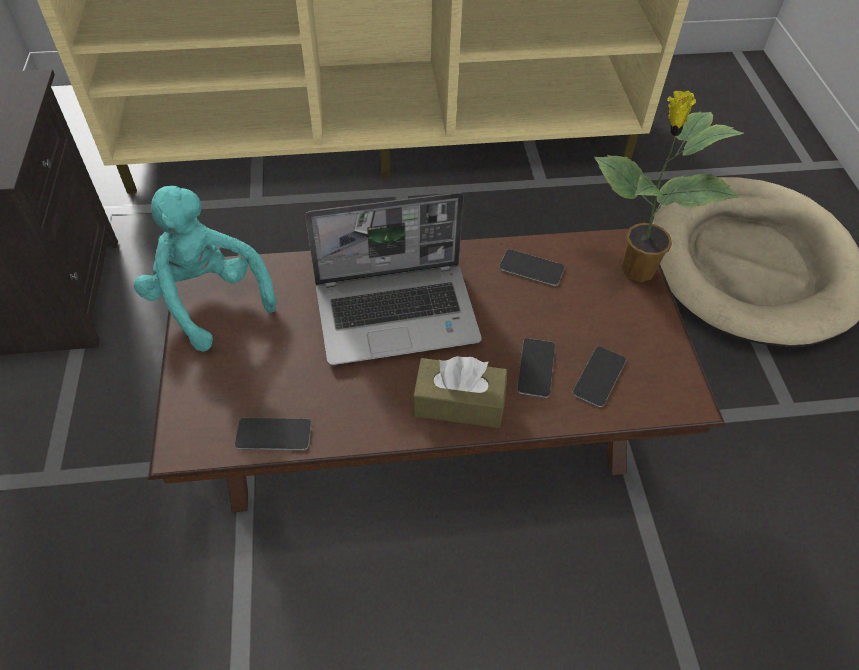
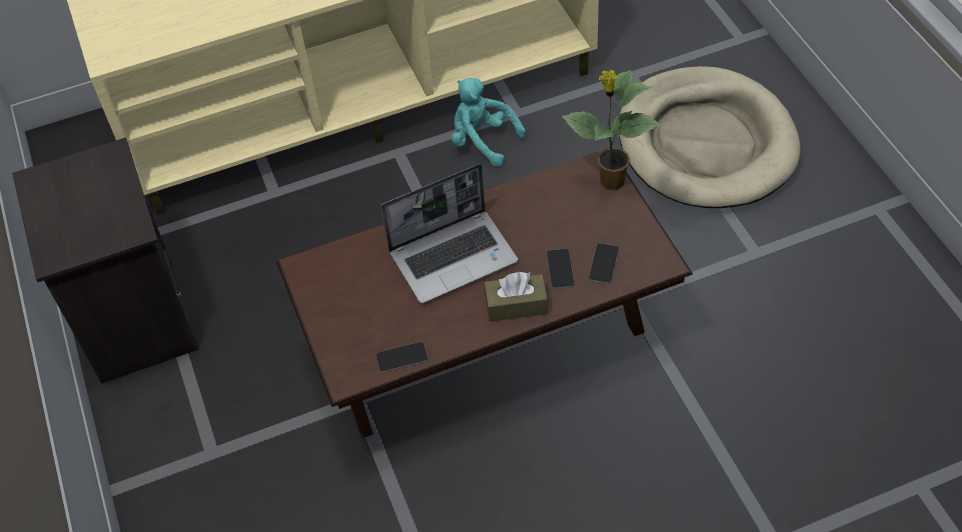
camera: 10 degrees left, 0 degrees up
(207, 299) = (315, 282): turquoise plush toy -> turquoise plush toy (482, 141)
(531, 268) = (537, 199): phone -> none

